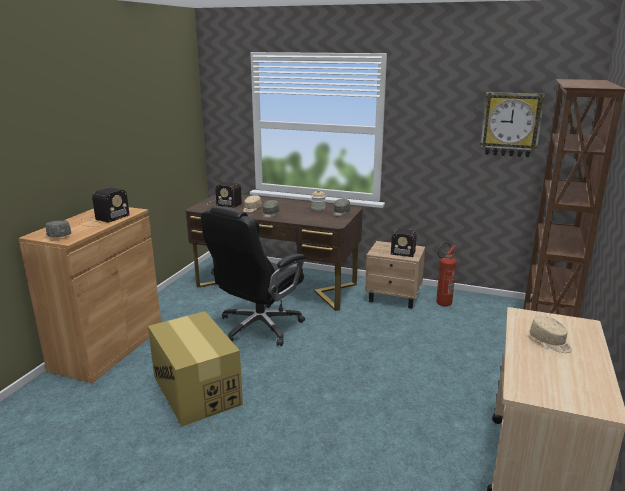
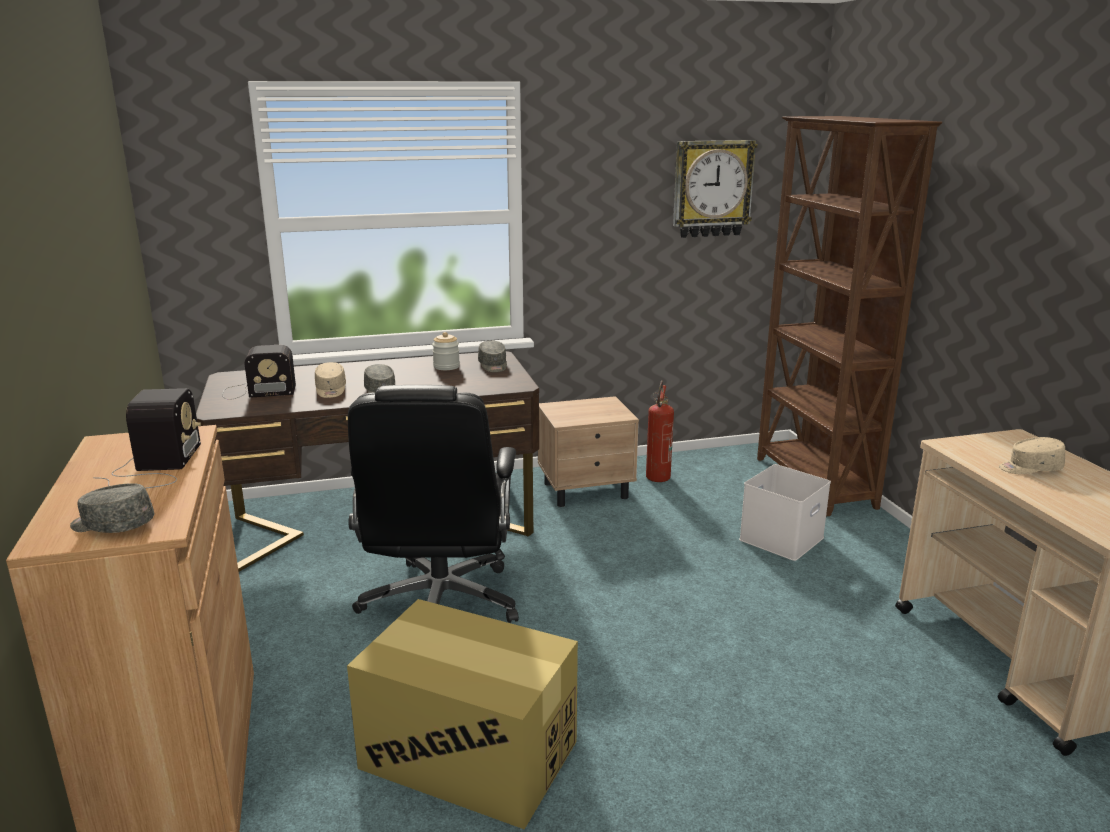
camera: 35 degrees left, 0 degrees up
(395, 251) = (587, 413): radio -> none
(475, 356) = (781, 537): none -> white storage box
(550, 342) = (1029, 468): beige cap -> beige cap turned 150 degrees clockwise

